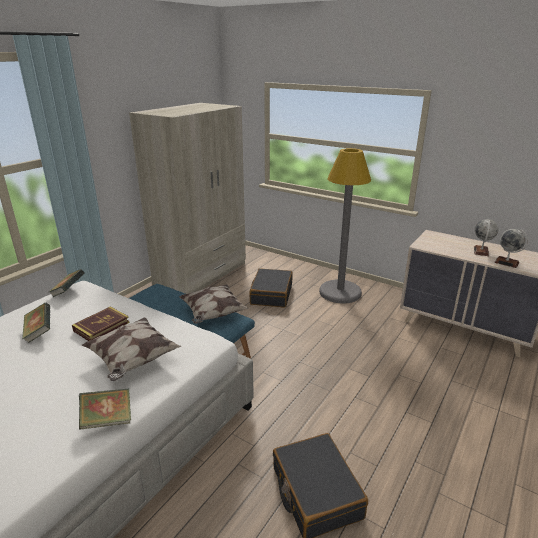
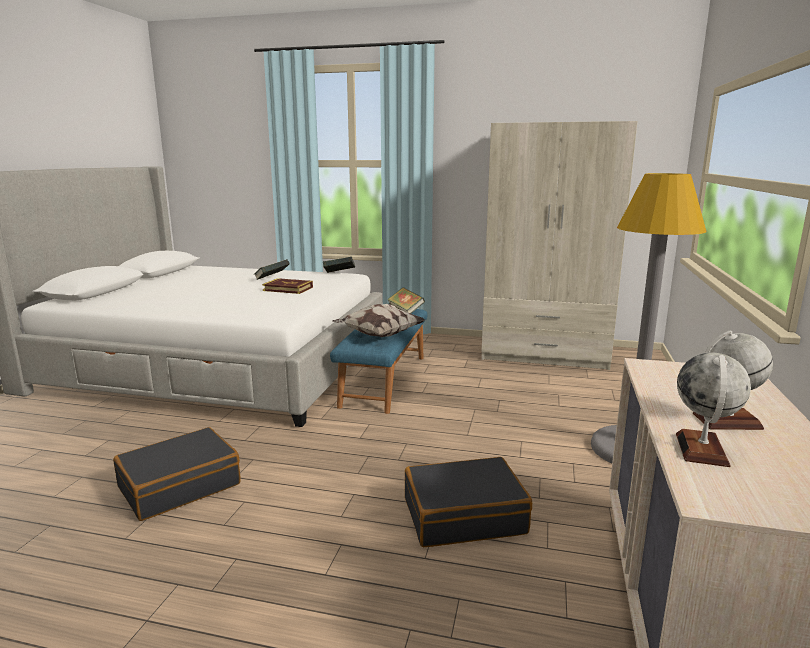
camera: 70 degrees right, 10 degrees down
(107, 420) = (162, 310): book -> book (405, 311)
(133, 360) = (238, 302): pillow -> none
(271, 294) = (550, 399): black suitcase -> black suitcase (464, 515)

